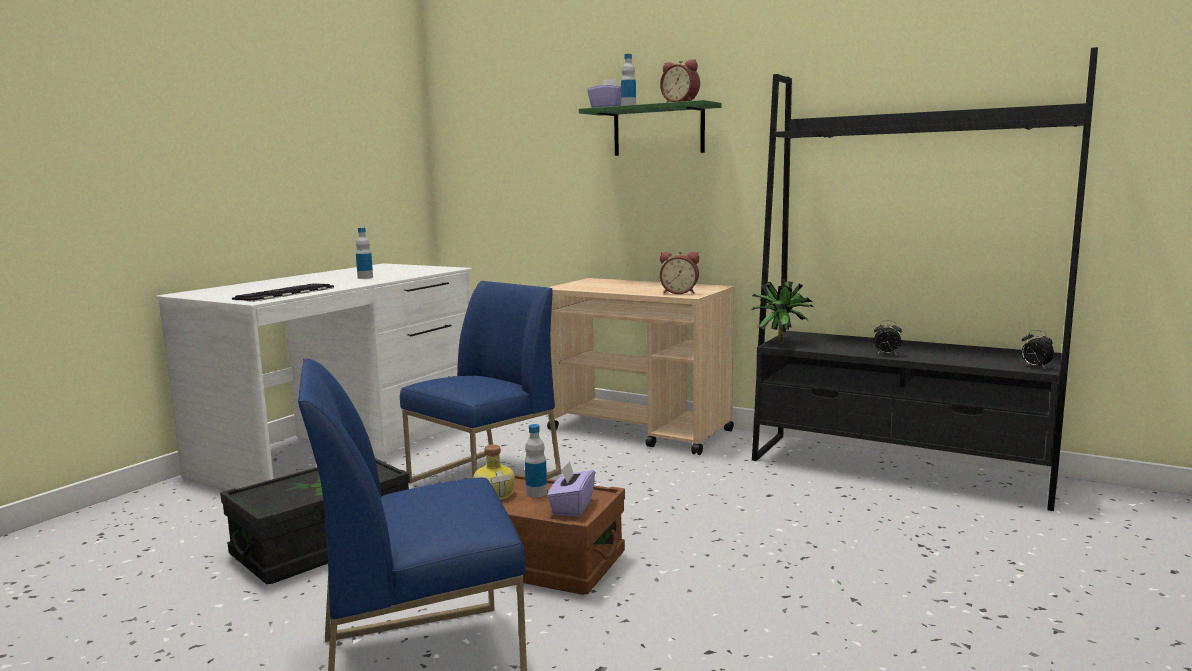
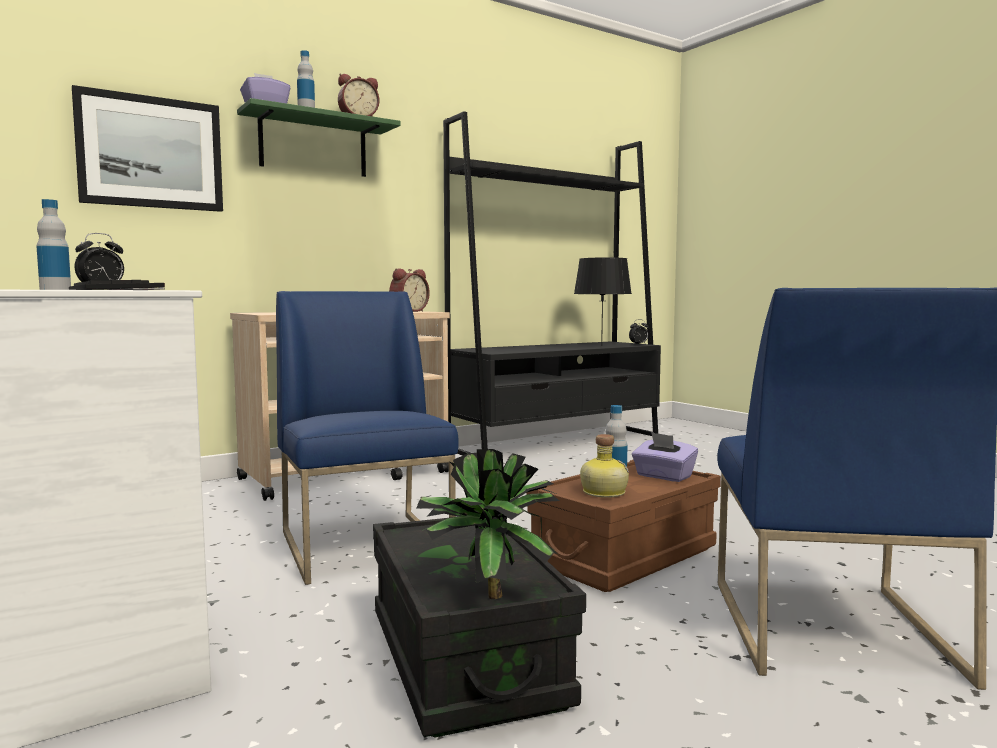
camera: 65 degrees left, 5 degrees down
(546, 156) = (151, 152): none -> picture
(780, 343) = (489, 351): potted plant -> potted plant (485, 595)
(886, 354) = (567, 348): alarm clock -> alarm clock (102, 290)
(962, 359) = (601, 346): none -> black table lamp

